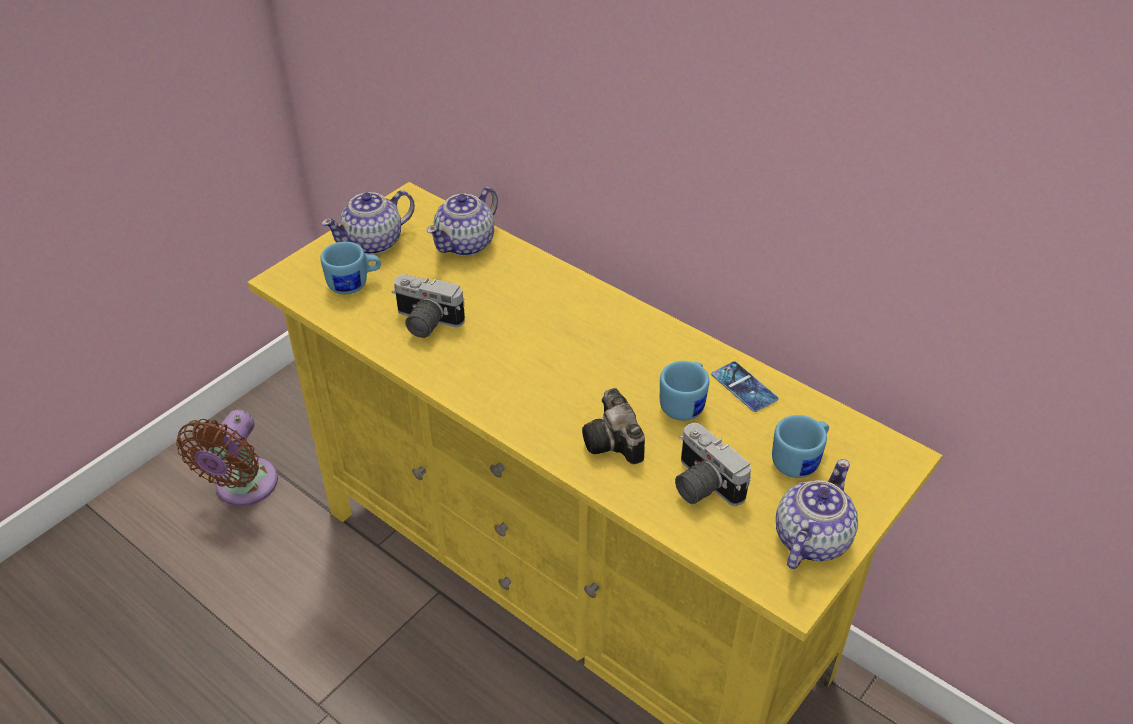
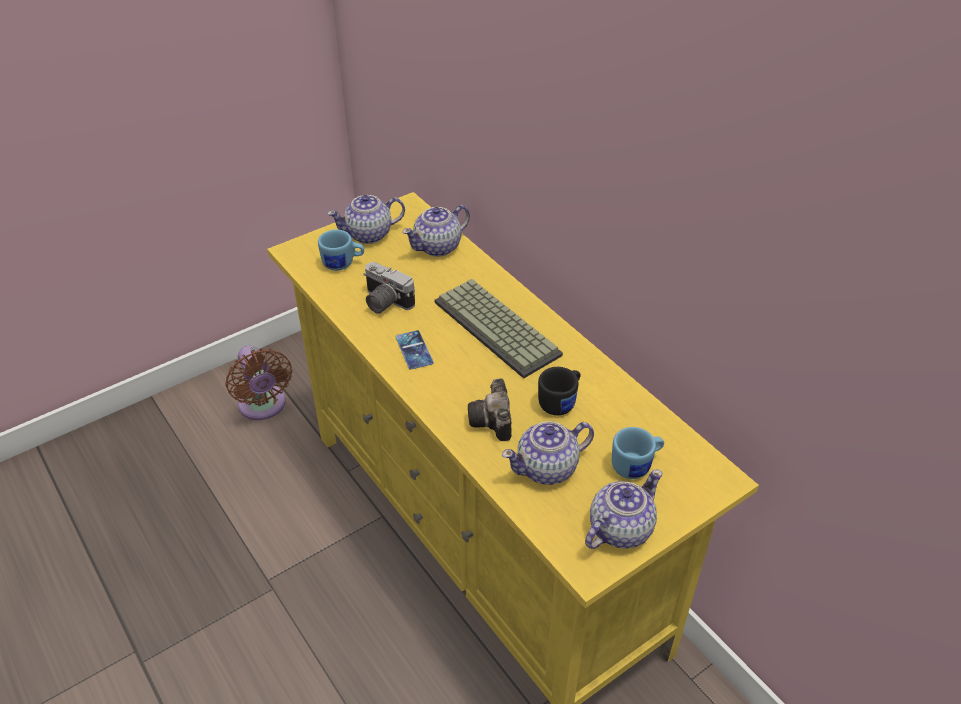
camera: 15 degrees right, 0 degrees up
(243, 488) = (263, 406): brown fan -> brown fan turned 60 degrees counterclockwise
(578, 329) = (499, 328): none -> keyboard
(685, 403) = (561, 402): blue mug -> black mug
(701, 485) = (548, 468): camera -> teapot
(744, 387) = (613, 398): phone -> phone (414, 350)

